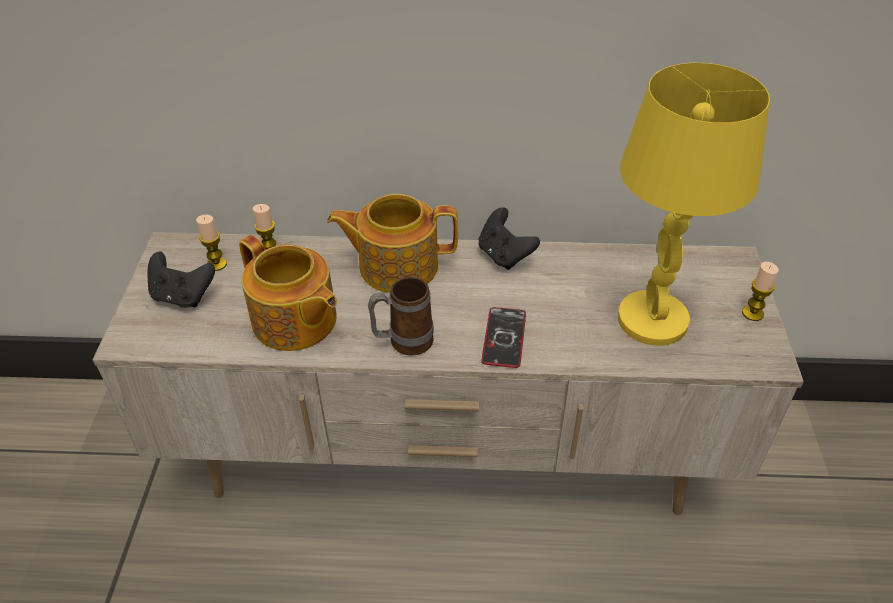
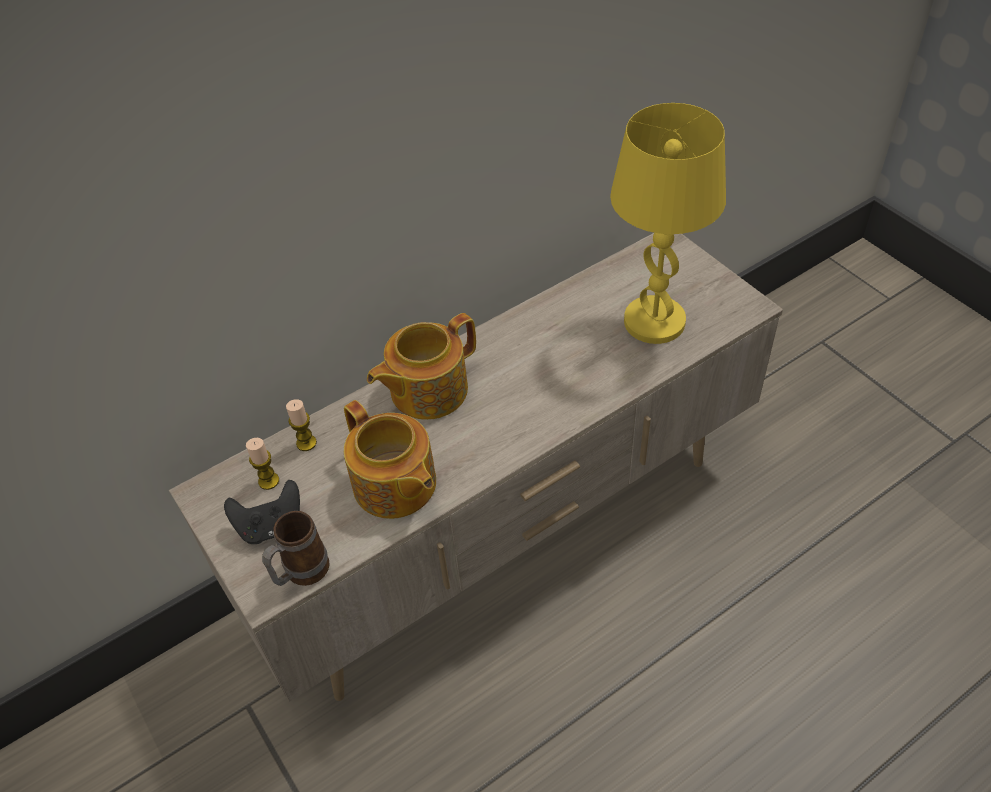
camera: 35 degrees left, 5 degrees up
(295, 322) = (395, 486): teapot -> teapot turned 45 degrees clockwise
(403, 343) = (498, 448): mug -> mug (301, 574)
(504, 255) = (502, 332): black game controller -> none
(504, 338) = (568, 398): phone -> none
(752, 313) = (712, 278): candle -> none

